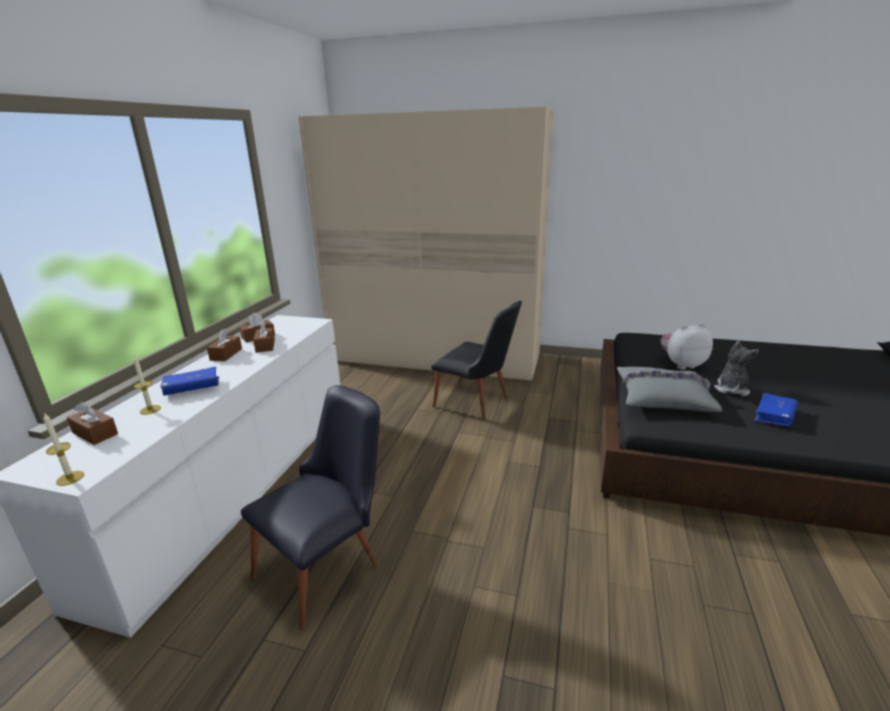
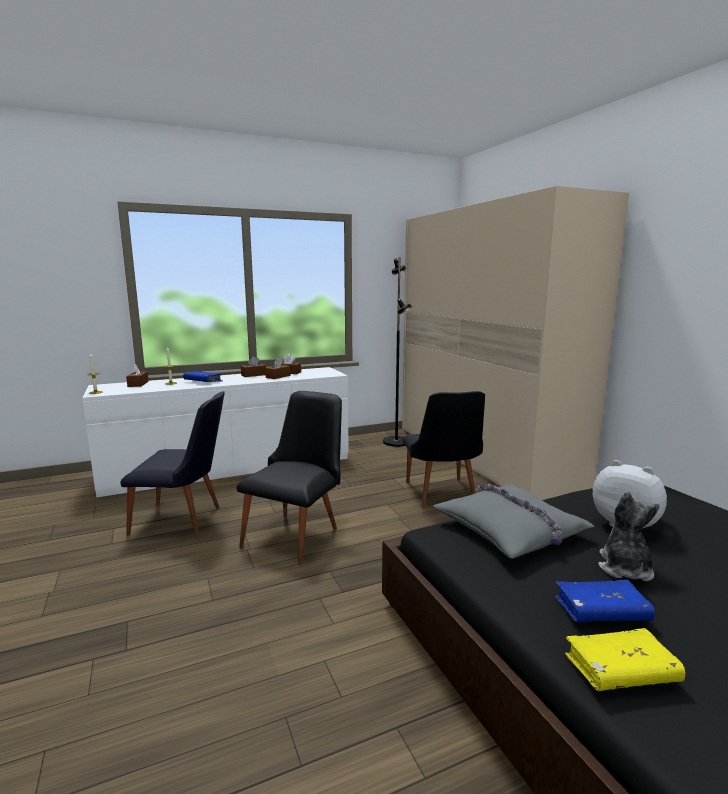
camera: 50 degrees right, 10 degrees down
(349, 374) = (397, 442): none -> black floor lamp
(452, 498) = (297, 533): none -> black chair
(731, 389) = (624, 568): plush toy -> plush toy turned 60 degrees counterclockwise
(830, 436) = (620, 671): none -> yellow book

